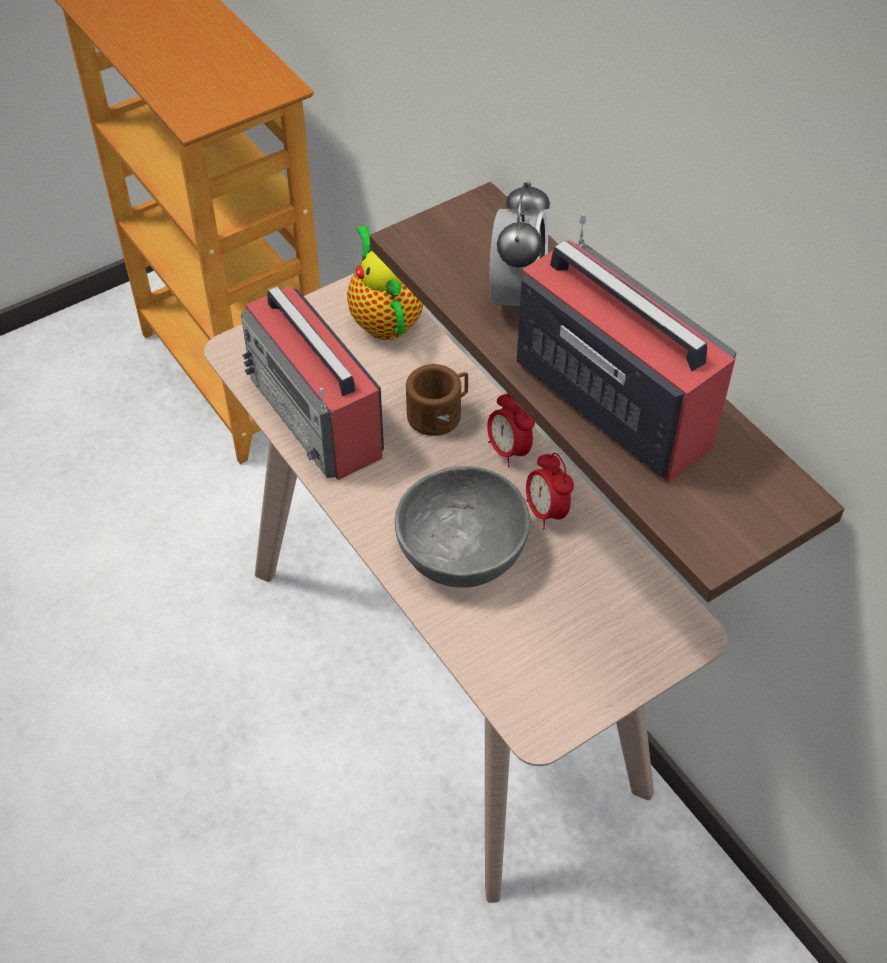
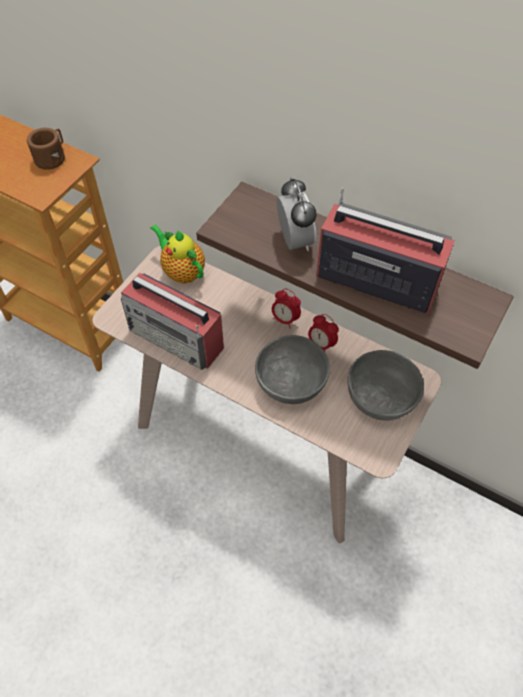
camera: 25 degrees left, 5 degrees up
(439, 414) = (239, 313): brown mug -> brown mug (52, 157)
(602, 632) = (381, 396): none -> grey bowl

